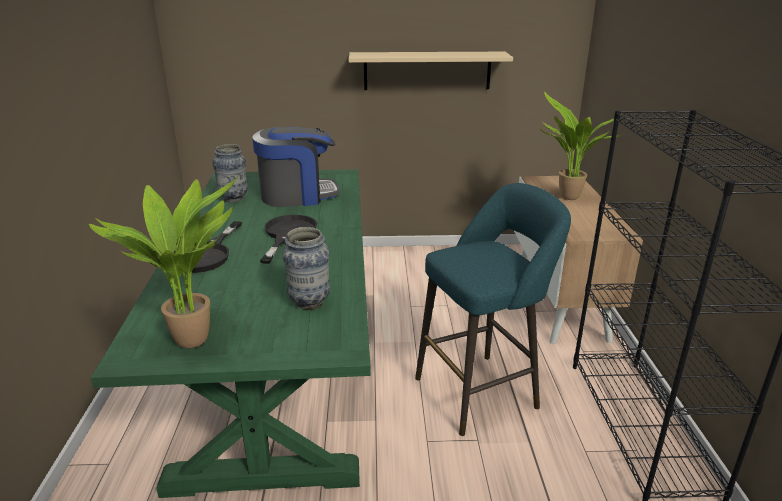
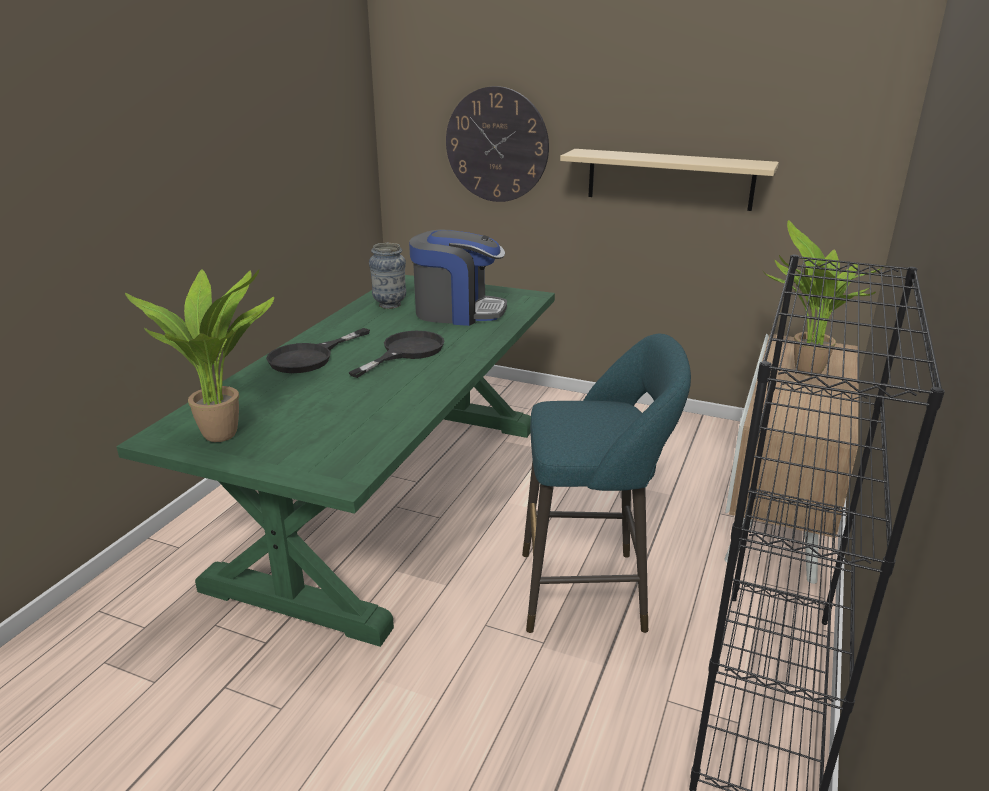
camera: 25 degrees right, 0 degrees up
(281, 54) = (496, 145): none -> wall clock
(309, 302) = (358, 425): vase -> none

